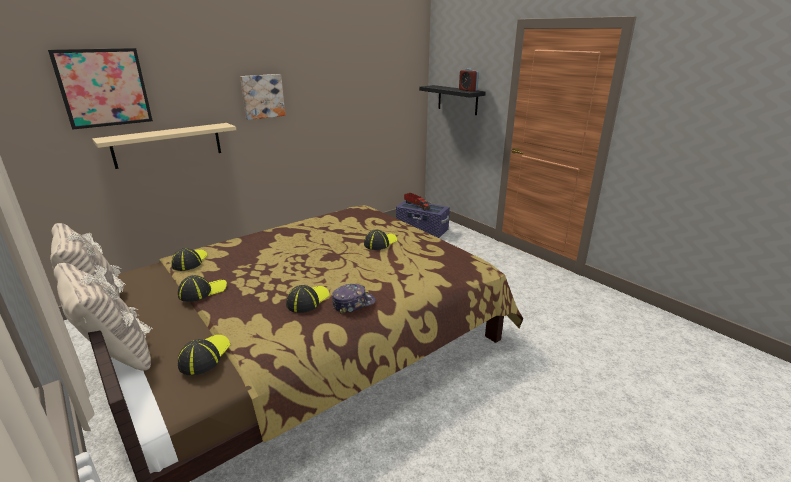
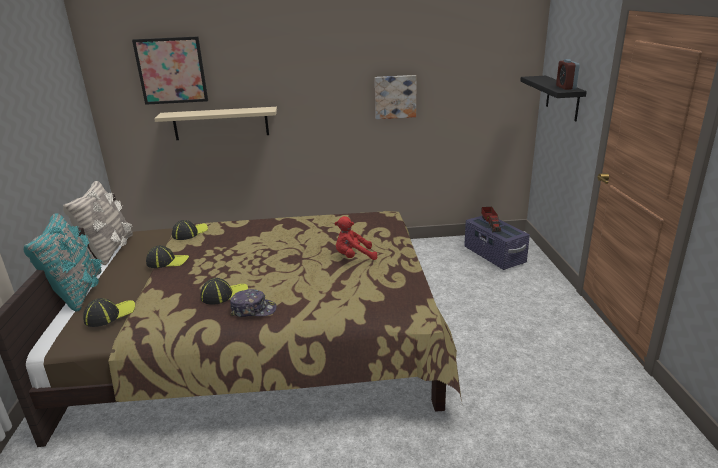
camera: 35 degrees right, 0 degrees up
(119, 353) = (78, 292): beige pillow -> turquoise pillow
(262, 96) = (315, 82): picture -> picture (395, 96)
(380, 242) = (353, 257): cap -> red plush toy

